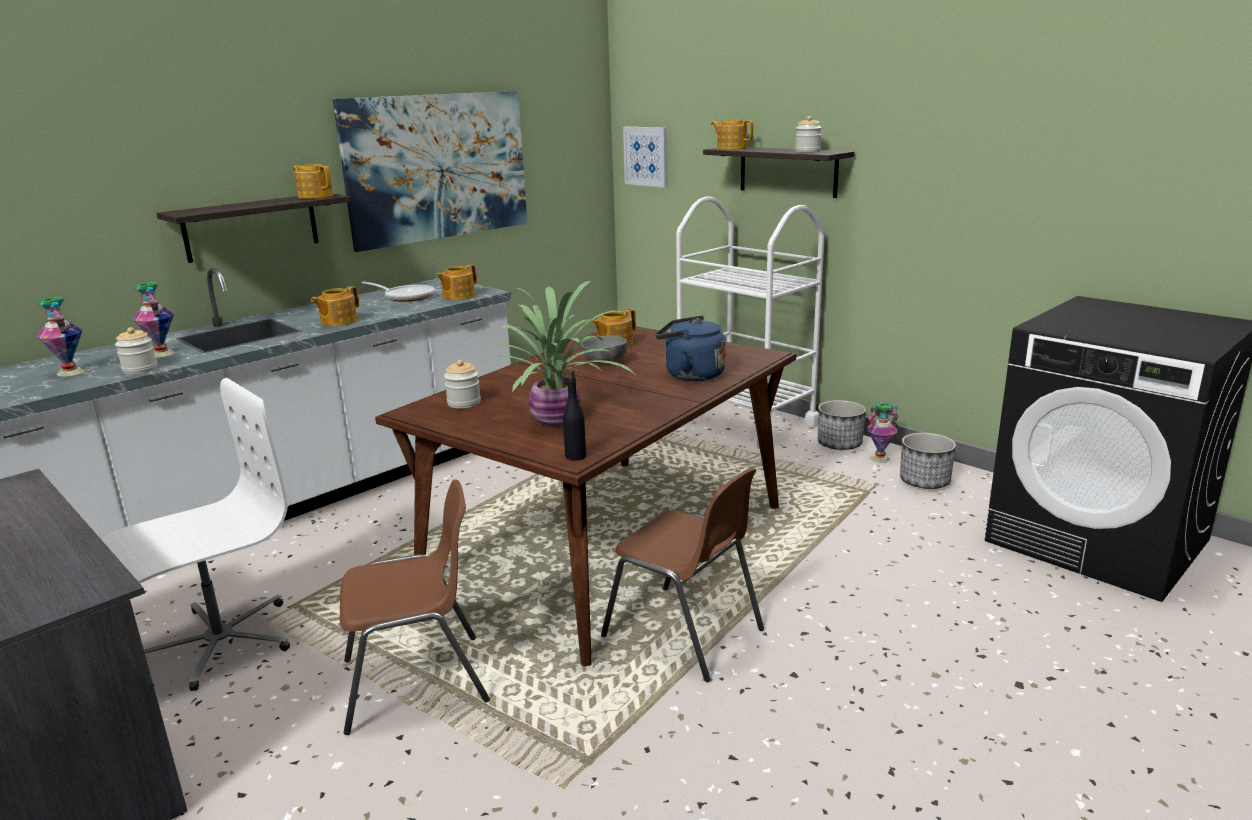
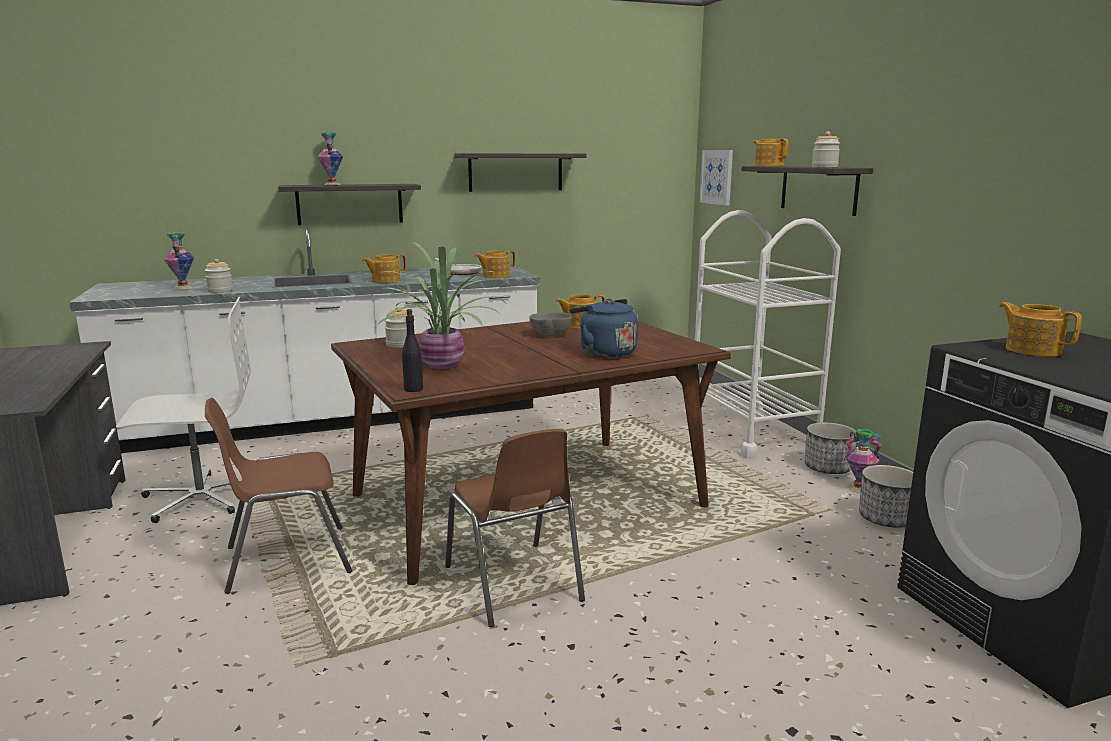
camera: 25 degrees right, 5 degrees down
(162, 353) = (249, 284): vase -> vase (333, 184)
(315, 196) = (397, 184): teapot -> teapot (1032, 350)
(418, 682) = (285, 559): brown chair -> brown chair turned 150 degrees clockwise
(438, 167) = (515, 172): picture -> shelf

